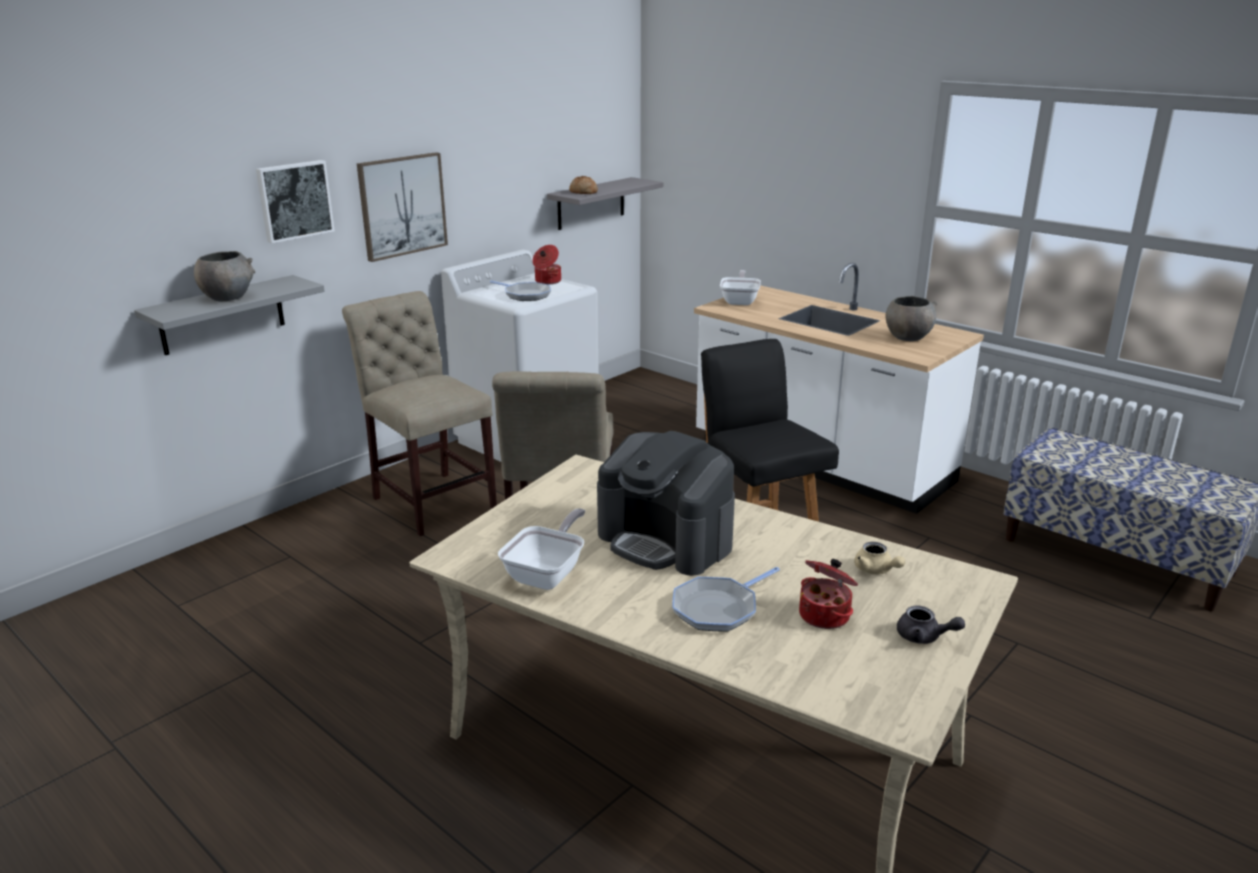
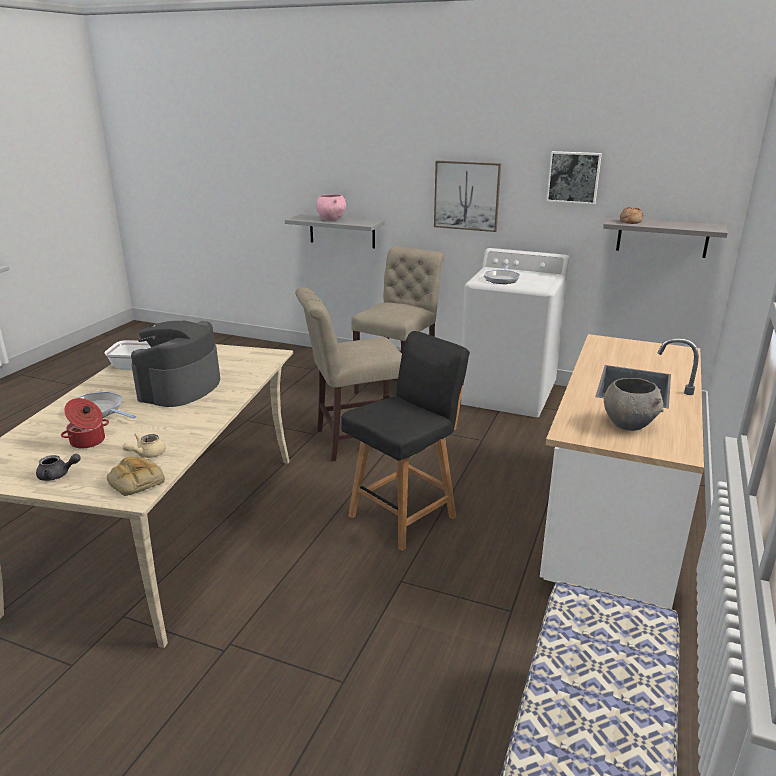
camera: 70 degrees right, 0 degrees up
(228, 297) = (331, 219): grey bowl -> pink bowl
(294, 200) = (392, 176): picture -> picture (573, 177)
(547, 281) = (542, 279): cooking pot -> none
(740, 301) = (634, 346): frying pan -> none
(924, 637) = (58, 475): grey teapot -> grey teapot turned 105 degrees counterclockwise
(947, 580) = (135, 481): none -> bread

